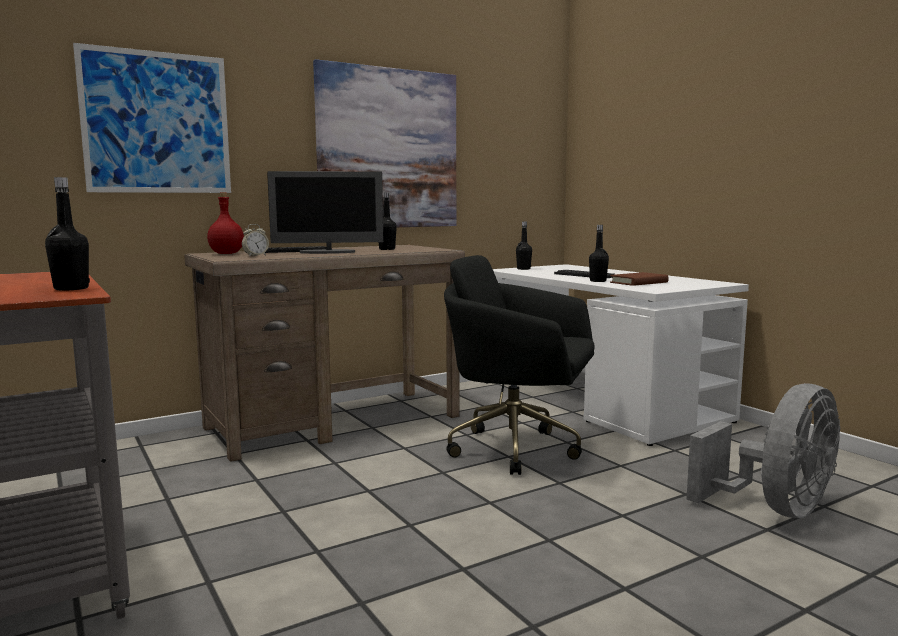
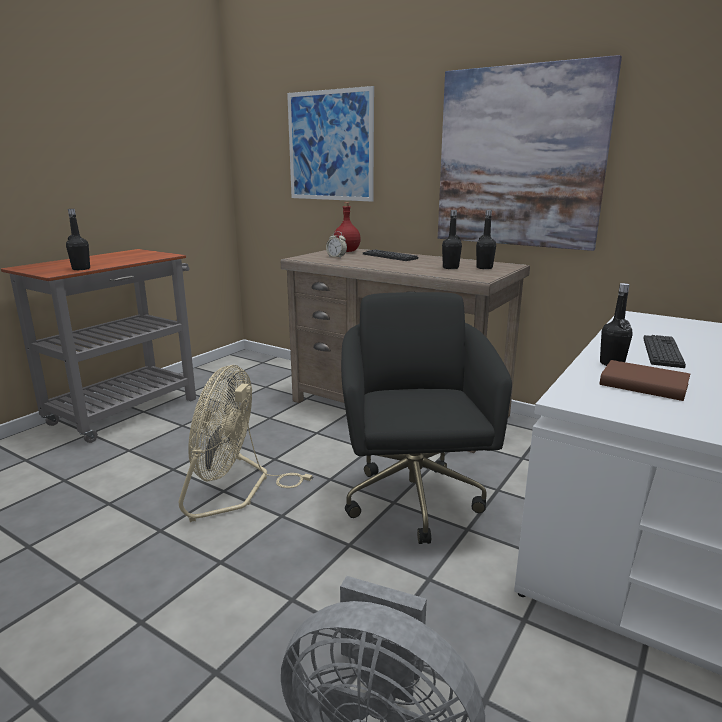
camera: 65 degrees right, 10 degrees up
(328, 252) = (390, 263): monitor -> none
(411, 514) = (242, 486): none -> beige fan
(523, 269) = (663, 321): black bottle -> black bottle (484, 268)

